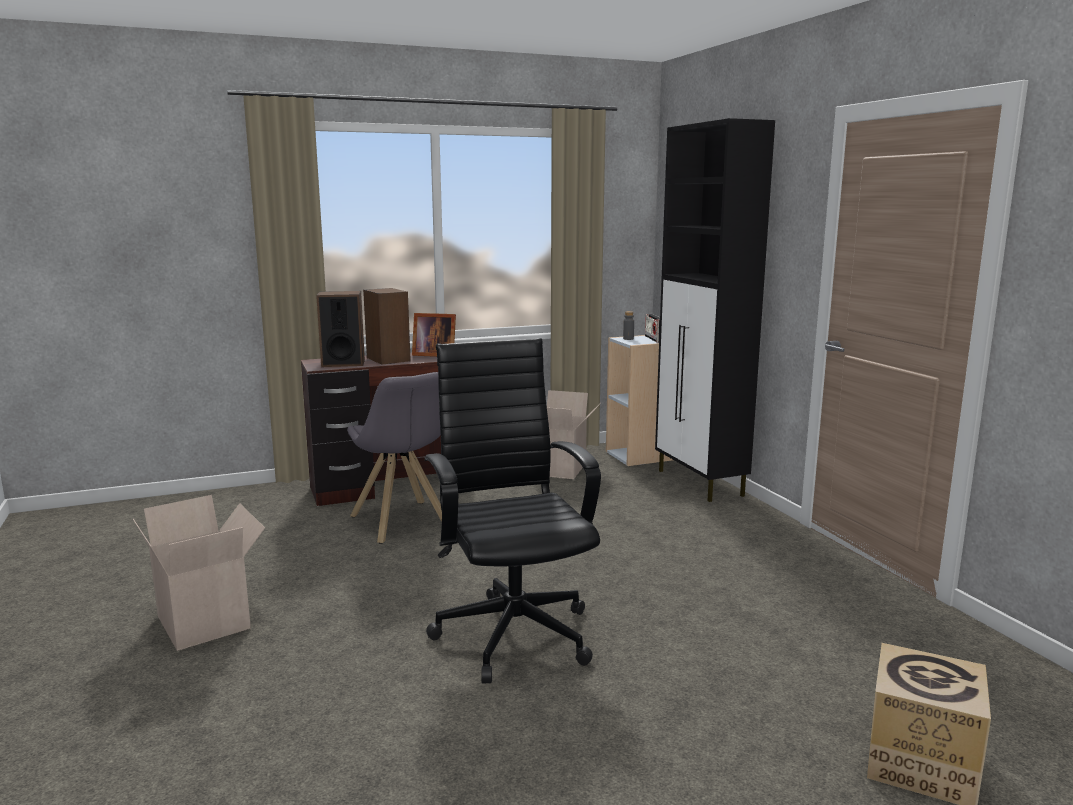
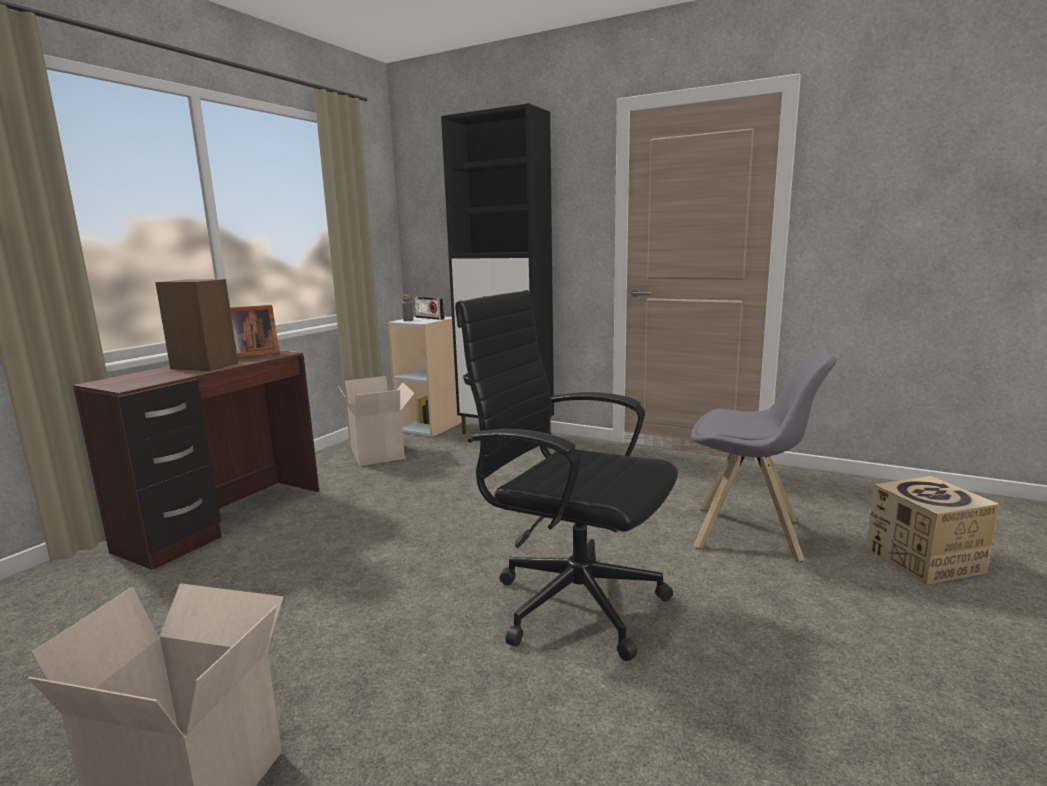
camera: 40 degrees left, 0 degrees up
(343, 363) = (151, 377): speaker -> none
(401, 522) = (292, 549): grey chair -> grey chair (748, 533)

